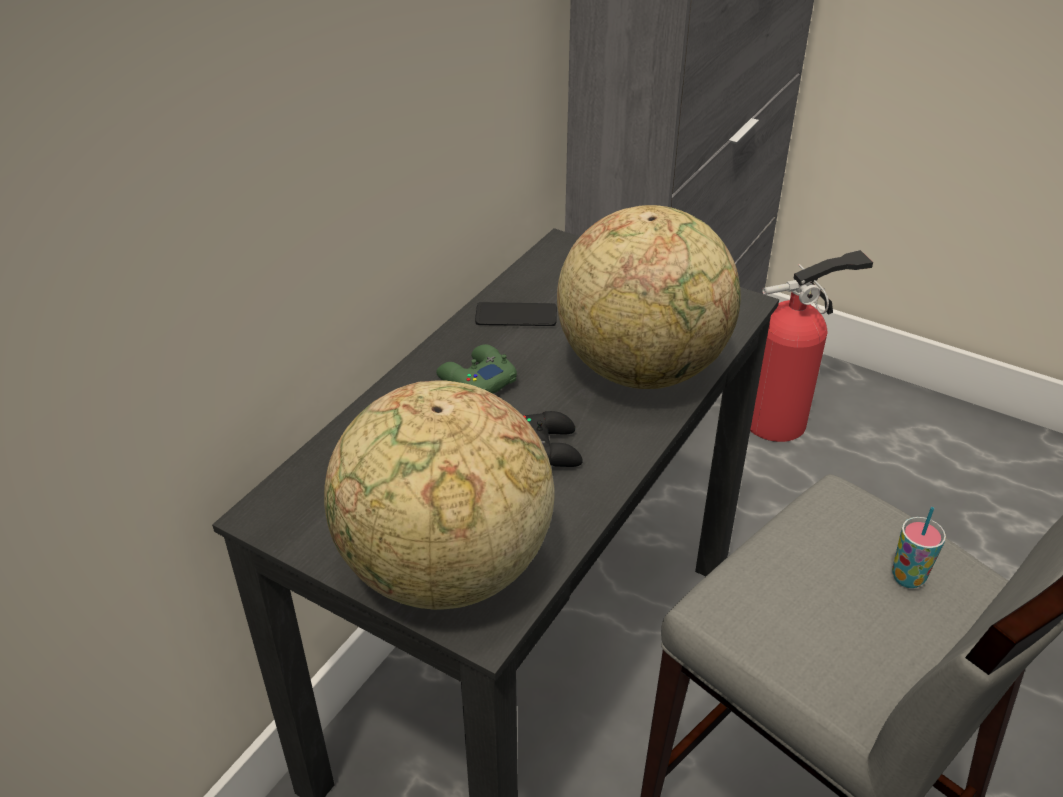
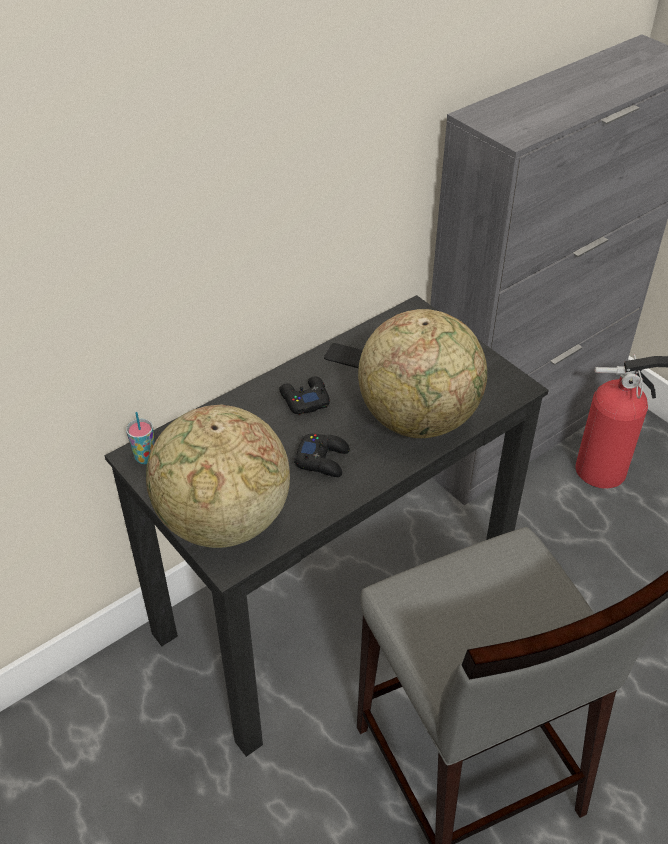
camera: 20 degrees right, 5 degrees up
(476, 379) = (304, 399): green game controller -> black game controller
(907, 577) = (530, 612): cup -> cup (145, 457)

